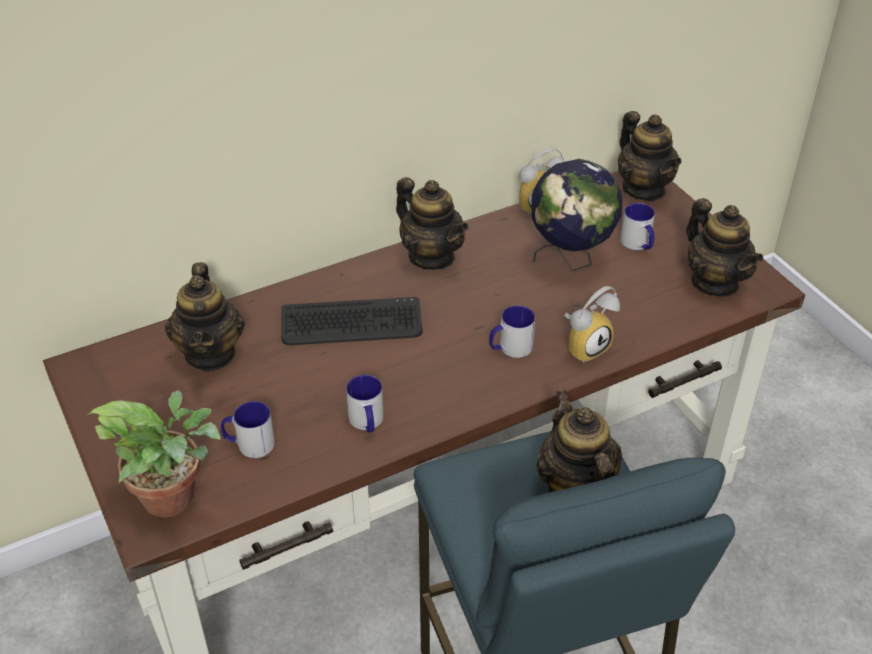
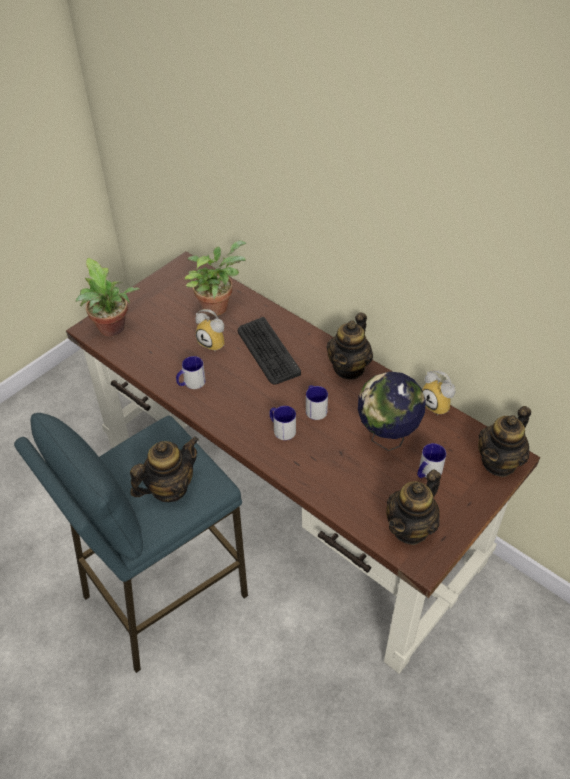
camera: 70 degrees right, 5 degrees up
(211, 353) = (217, 305): teapot -> potted plant
(249, 444) = (157, 343): mug -> mug (314, 408)
(585, 346) = (301, 466): alarm clock -> alarm clock (215, 343)

